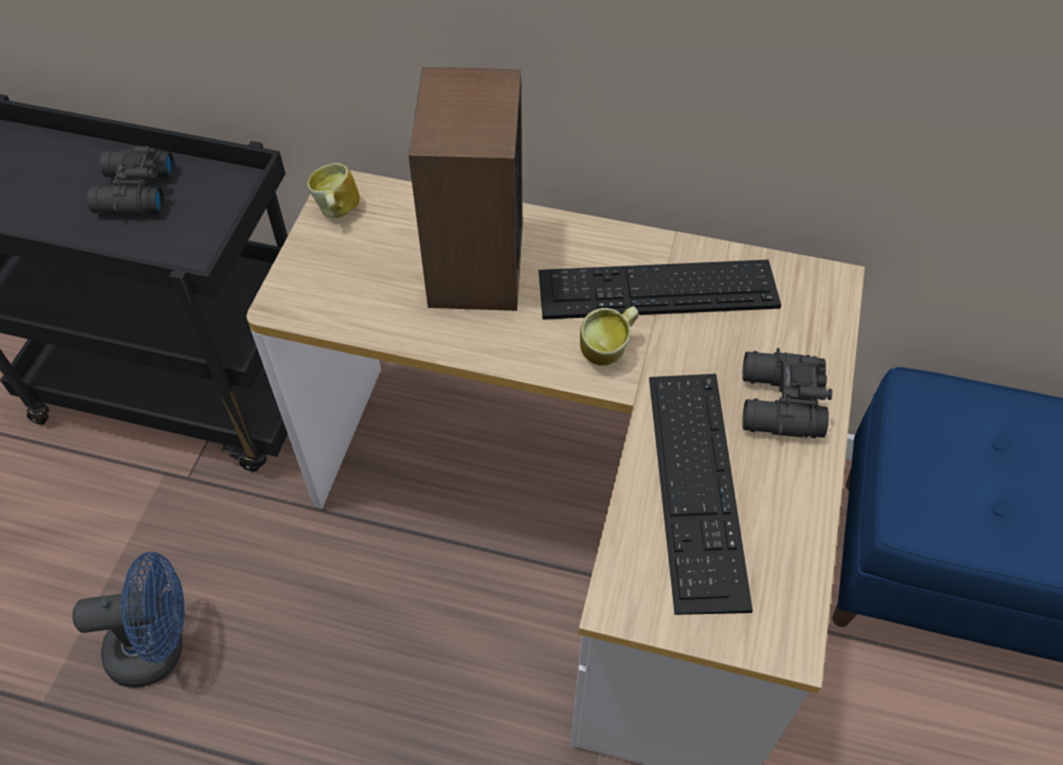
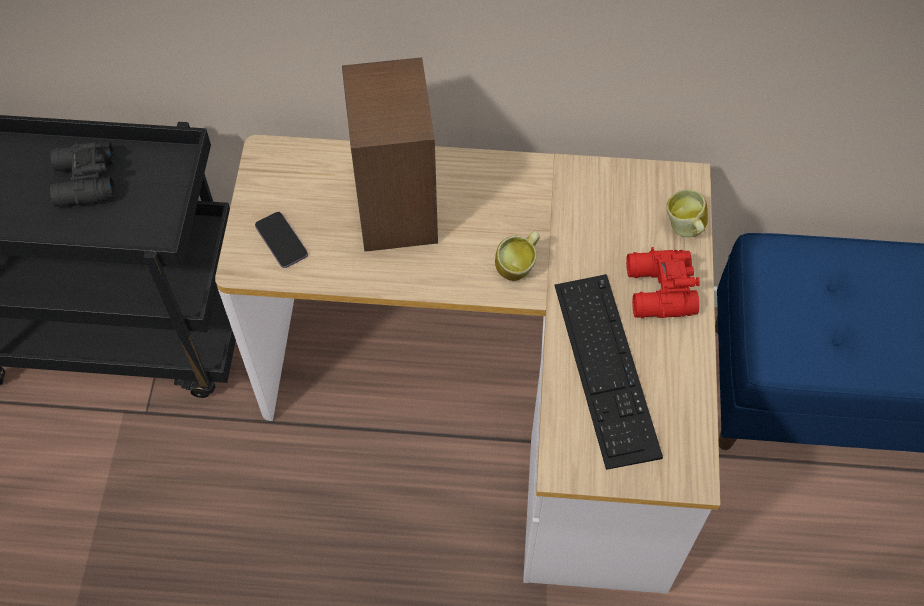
camera: 10 degrees left, 5 degrees up
(159, 648) = (160, 563): blue fan -> none
(334, 283) = (281, 241): none -> phone
(336, 212) = (267, 177): mug -> mug (684, 230)
(657, 289) = (548, 208): keyboard -> none
(778, 404) = (658, 292): black binoculars -> red binoculars

